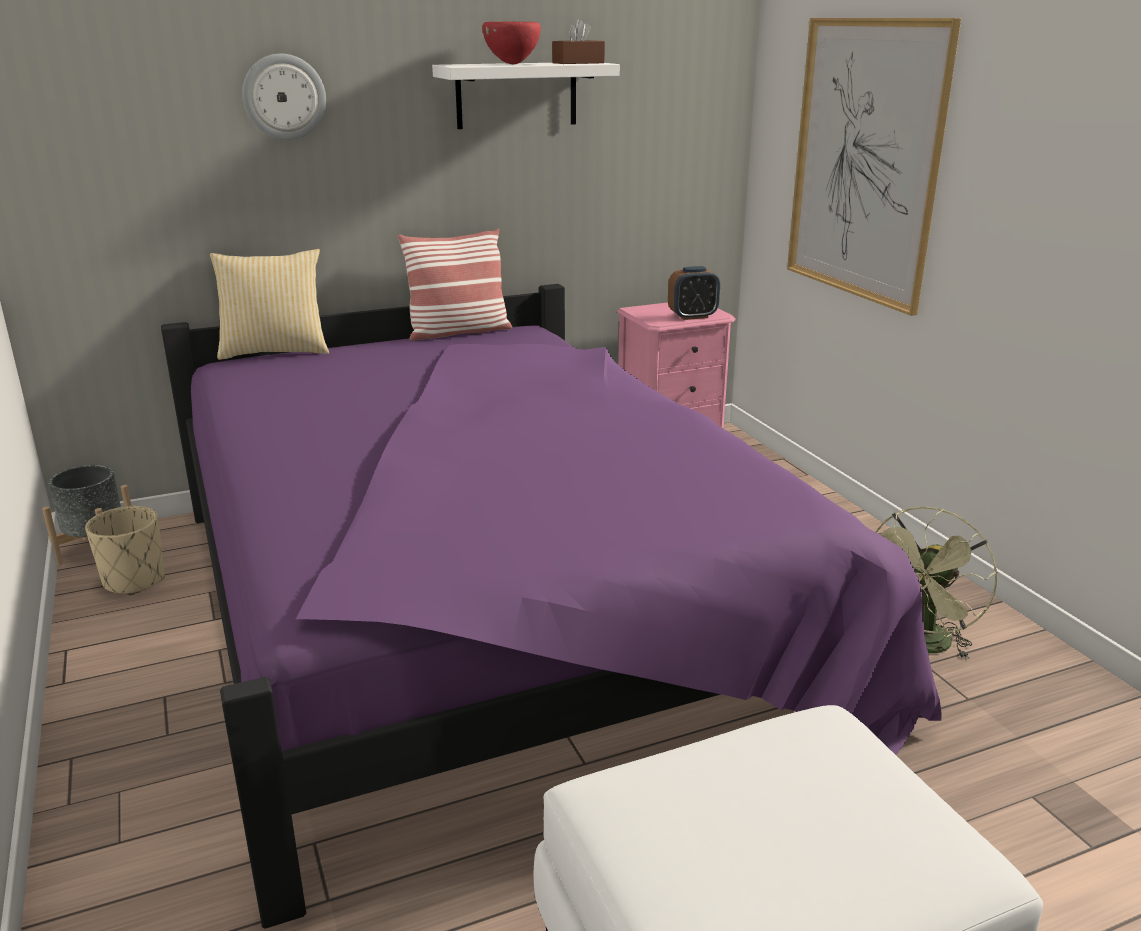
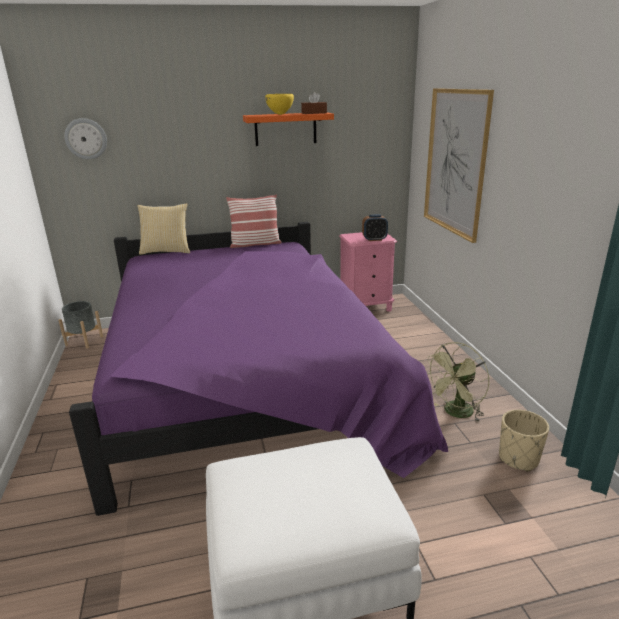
camera: 10 degrees right, 0 degrees up
(134, 581) = (95, 355): beige planter -> beige planter (518, 458)
(284, 97) = (171, 132): wall clock -> wall clock (86, 139)
(513, 64) = (280, 114): red bowl -> yellow bowl
(516, 95) = (285, 129): white shelf -> orange shelf

